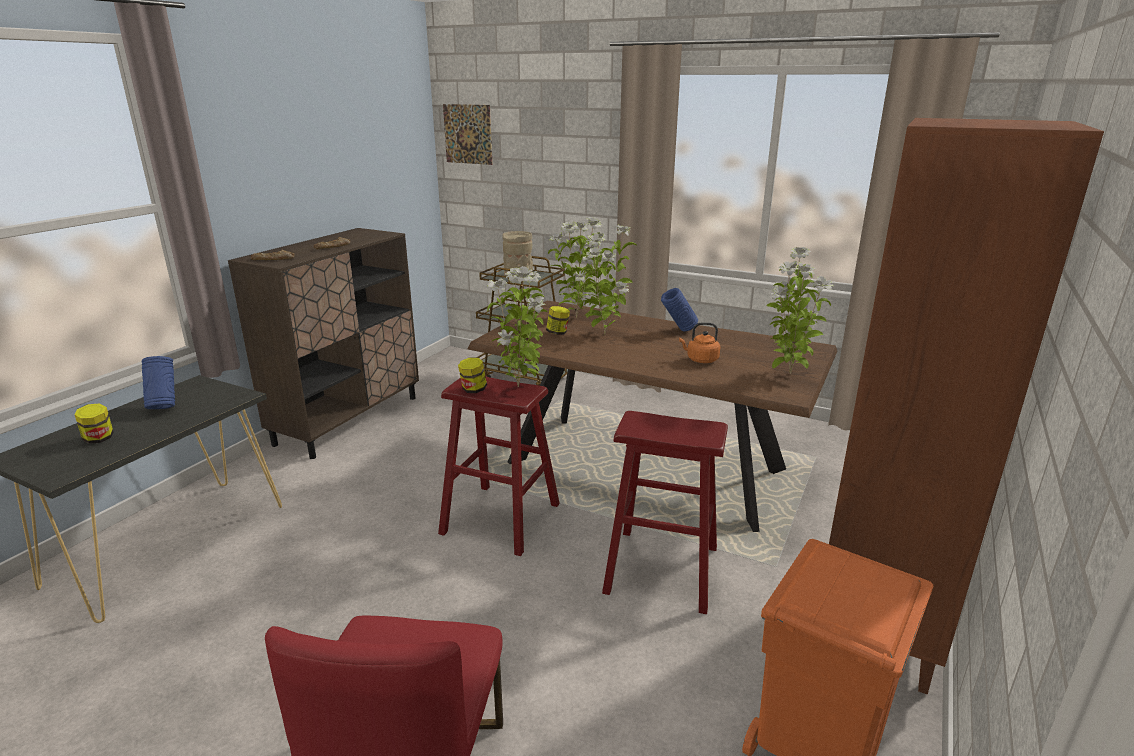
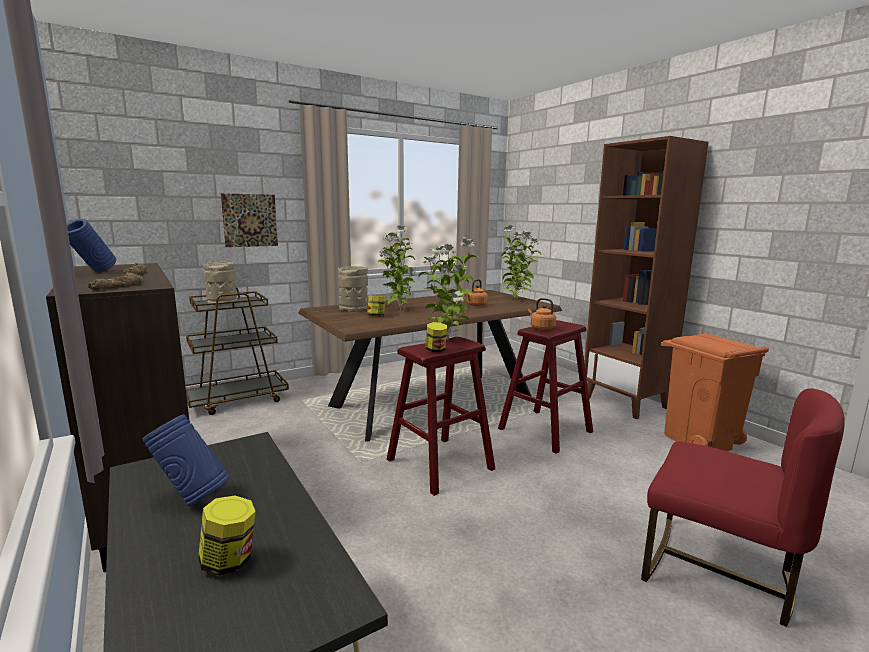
camera: 60 degrees left, 10 degrees down
(468, 134) = (118, 171): picture -> picture (250, 220)
(577, 317) = (354, 309): potted plant -> beige vase
(653, 421) = (541, 328): none -> orange kettle
(678, 330) = (423, 300): blue vase -> blue vase (93, 272)

